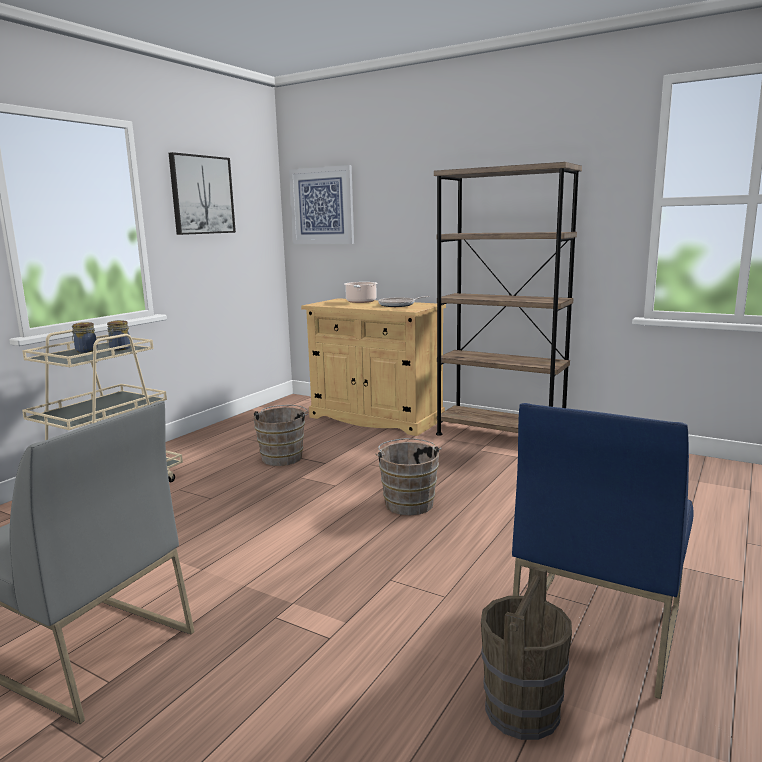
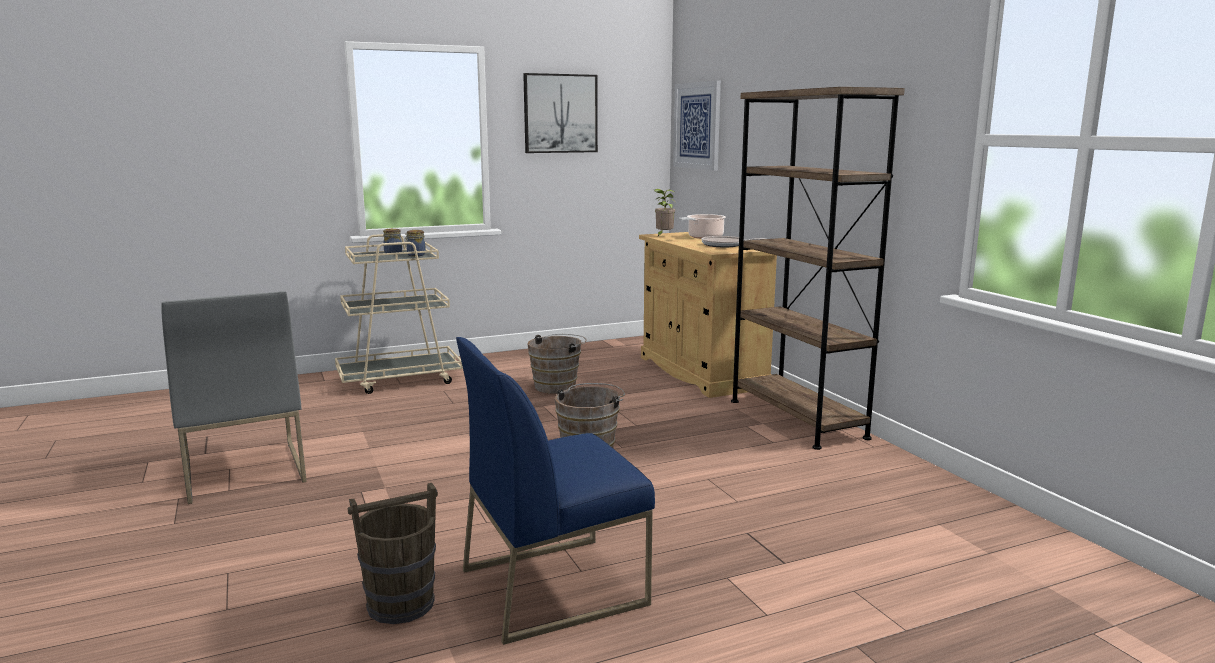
camera: 35 degrees right, 0 degrees up
(325, 304) = (663, 236): none -> potted plant

